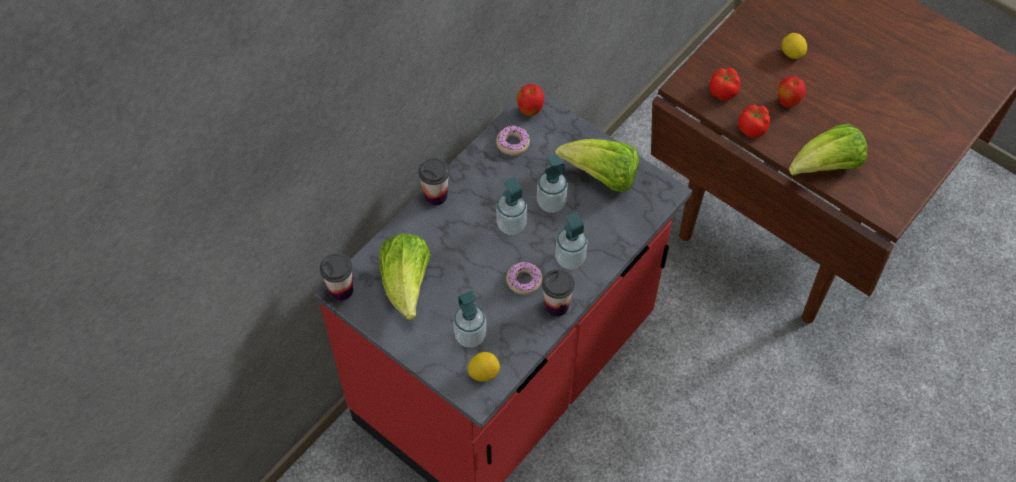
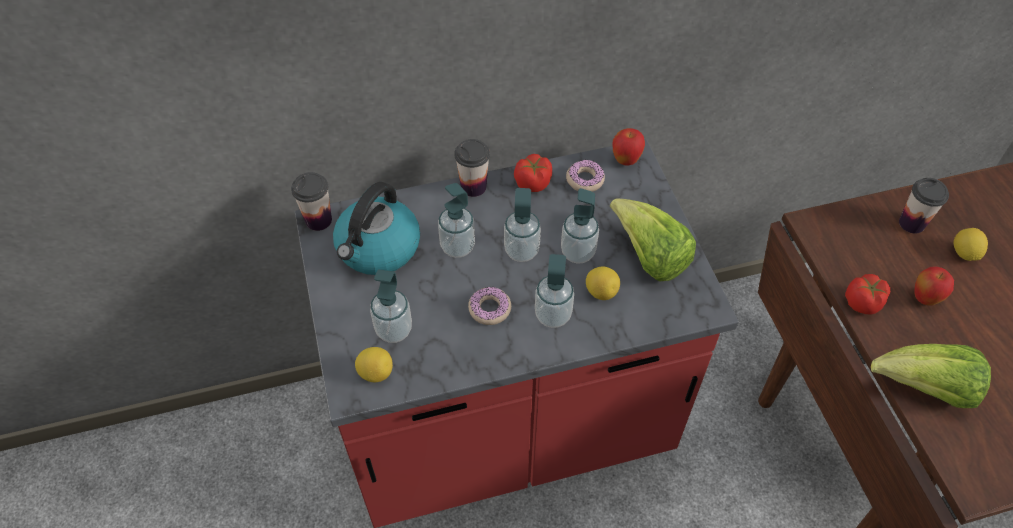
camera: 35 degrees right, 5 degrees down
(406, 285) = (378, 249): lettuce -> kettle
(463, 248) = (457, 247): none -> soap dispenser
(556, 306) = (501, 352): cup -> cup (911, 223)
(589, 222) = (601, 292): none -> lemon
(723, 91) = (855, 250): tomato -> tomato (533, 183)

